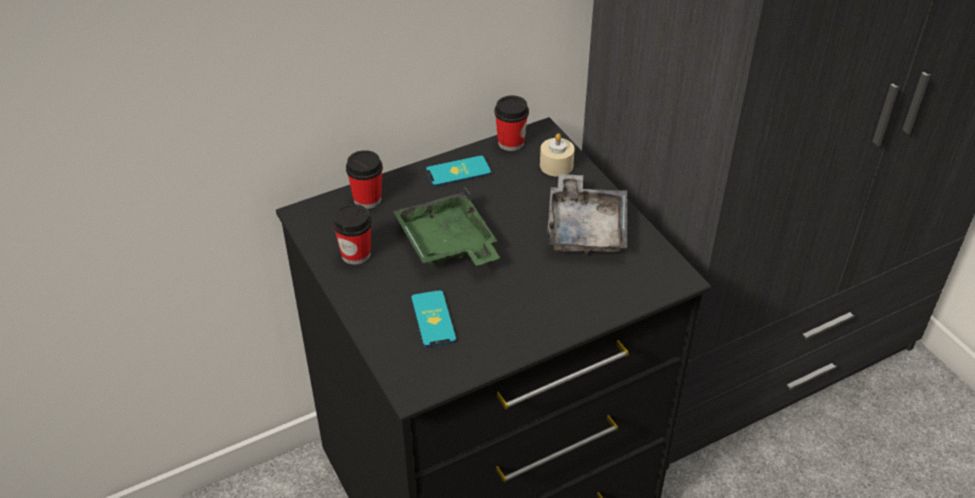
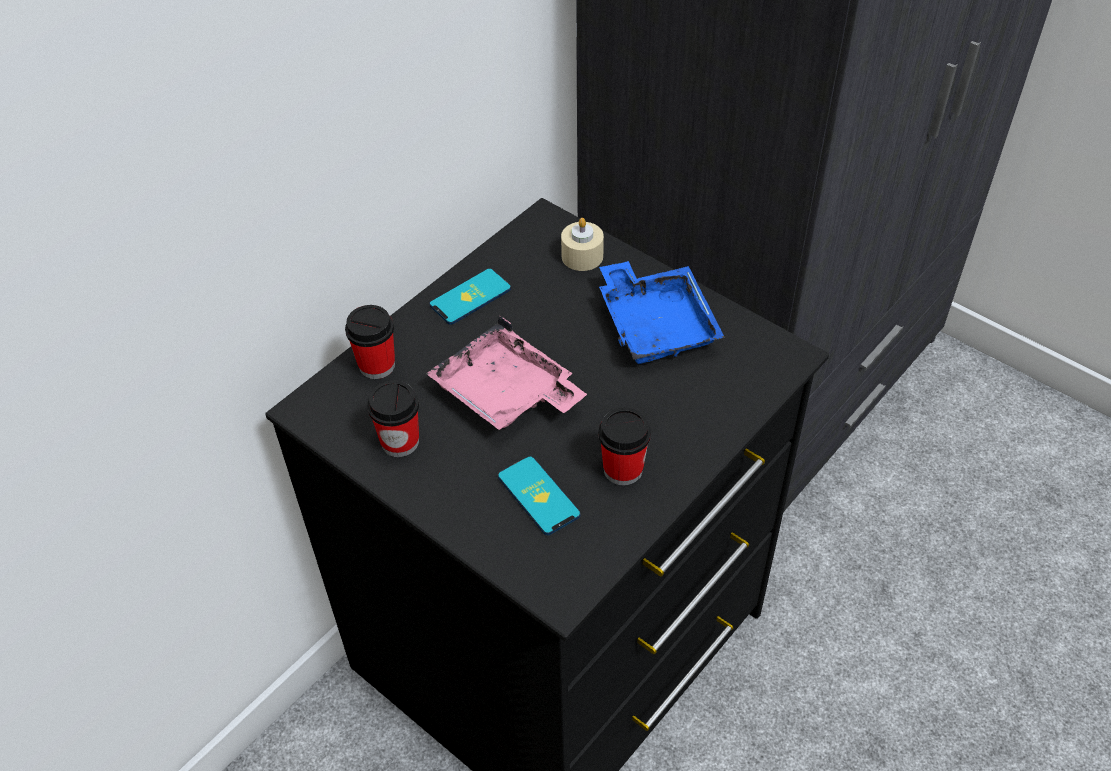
camera: 20 degrees left, 5 degrees up
(447, 244) = (506, 394): green tray -> pink tray
(511, 143) = (514, 242): cup -> cup (623, 469)
(585, 228) = (656, 325): grey tray -> blue tray

